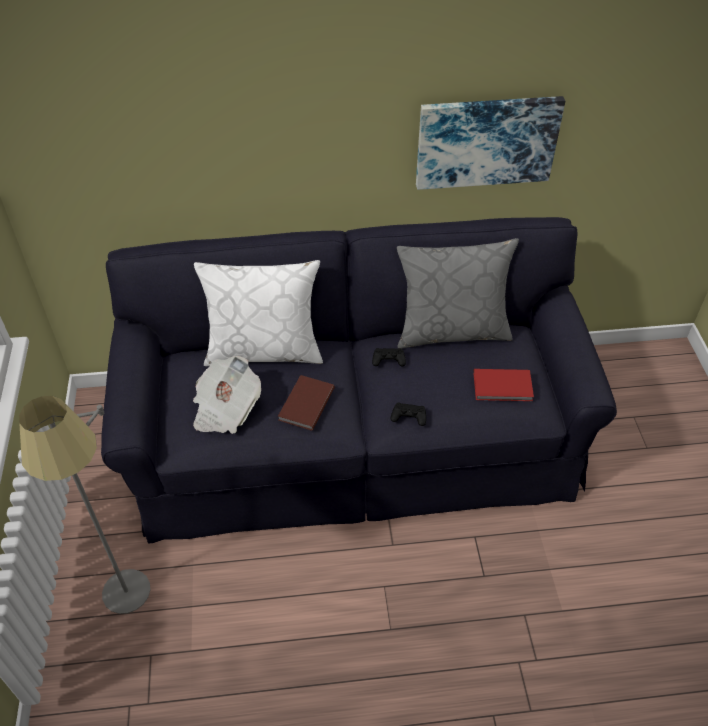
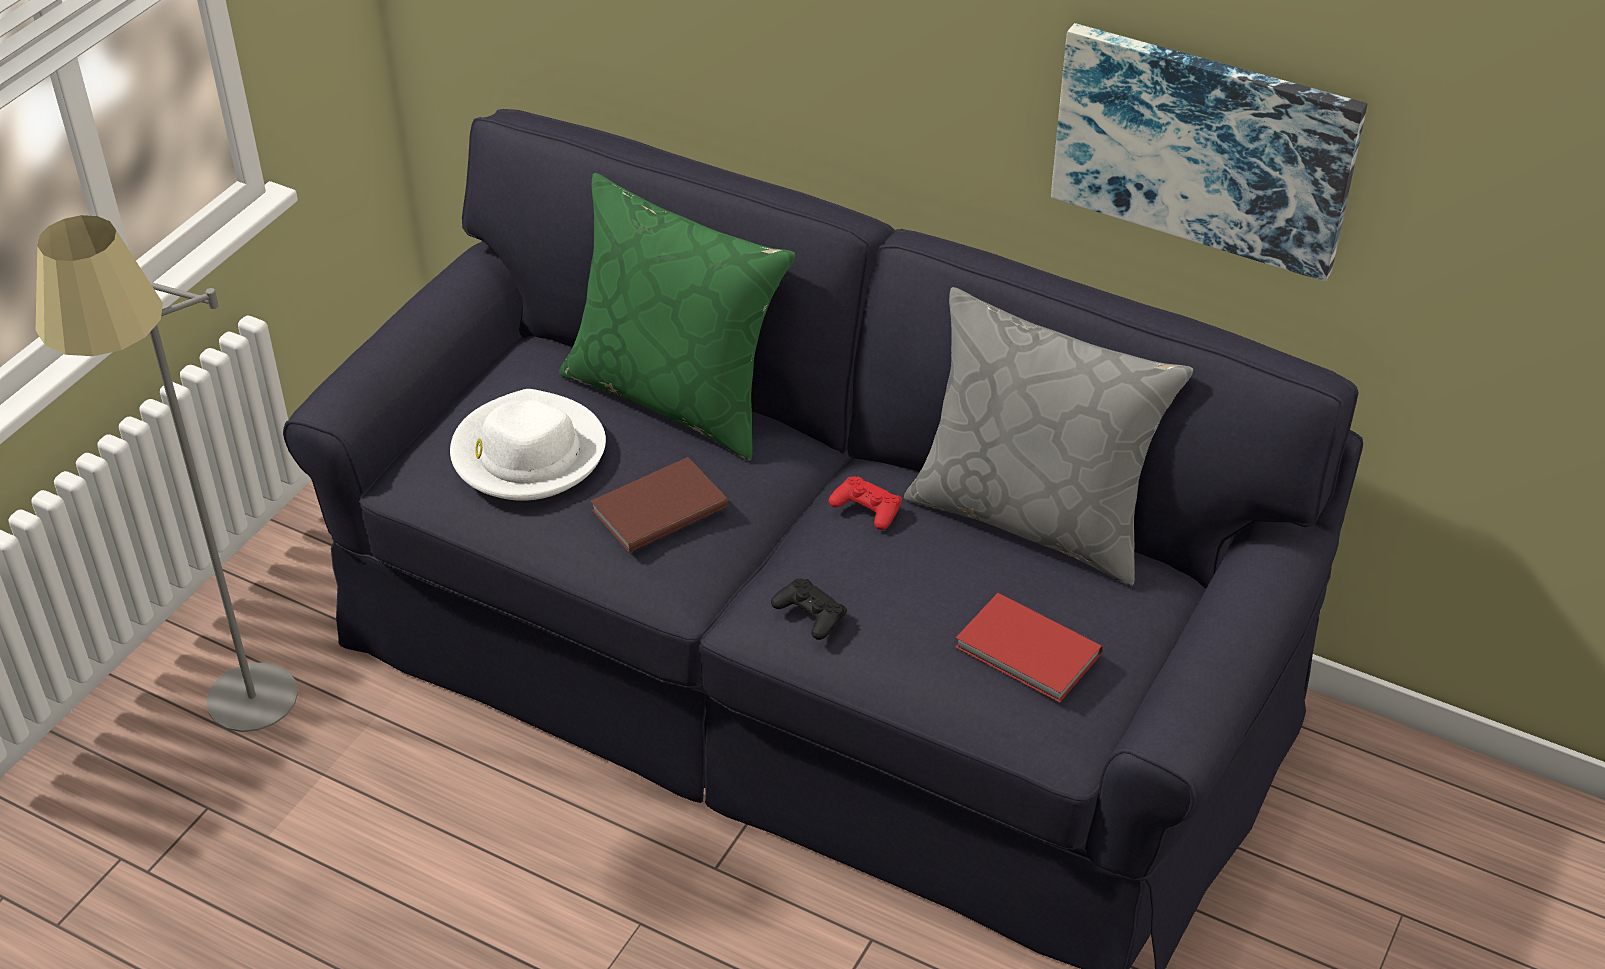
camera: 35 degrees right, 5 degrees down
(225, 409) = (527, 453): newspaper -> white hat
(264, 350) = (676, 396): white pillow -> green pillow
(388, 359) = (866, 508): black game controller -> red game controller

